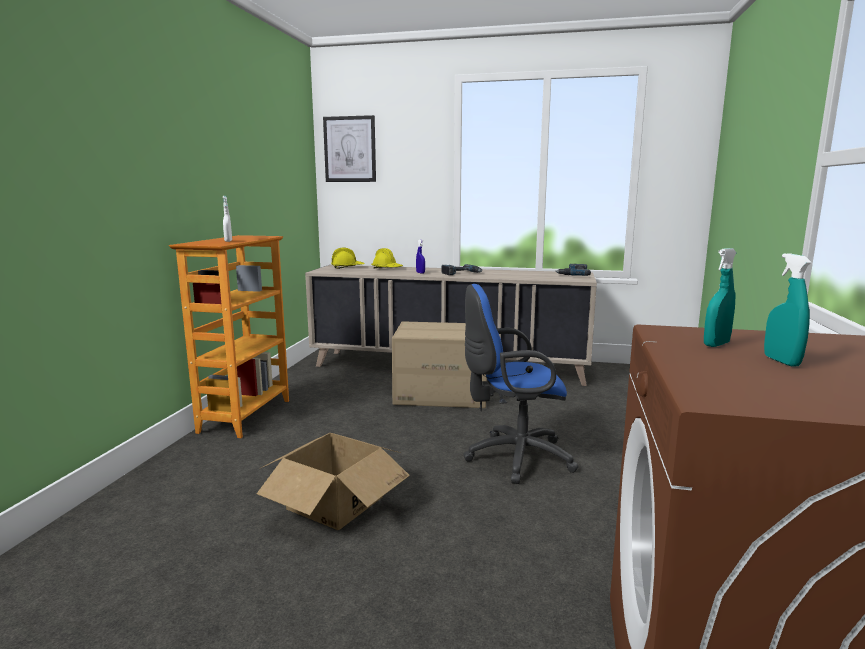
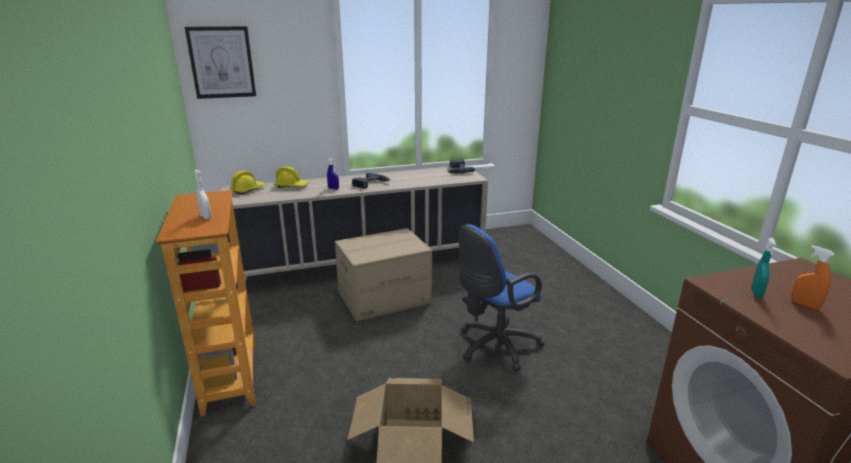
camera: 30 degrees left, 10 degrees up
(781, 361) = (804, 304): turquoise spray bottle -> orange spray bottle

